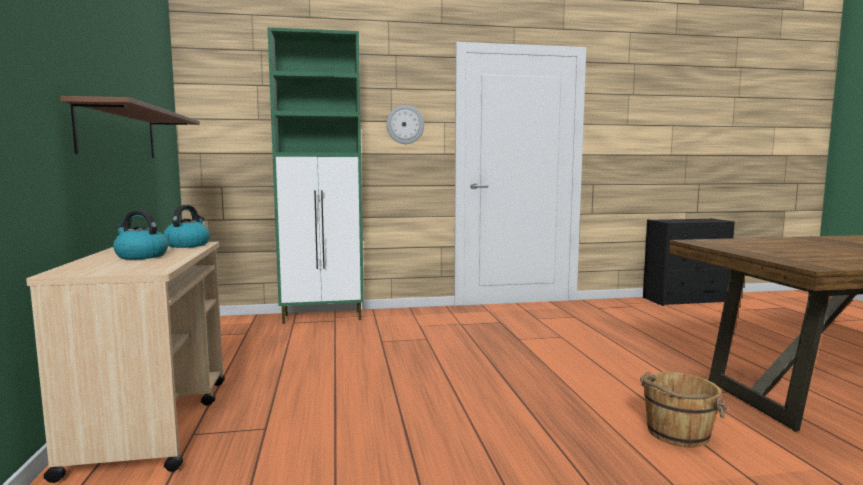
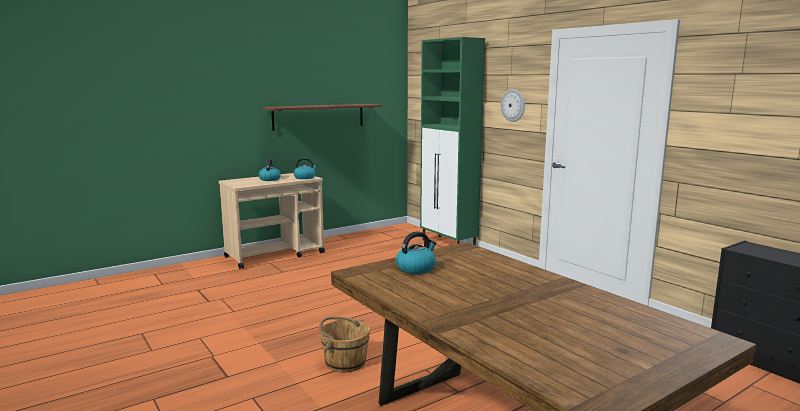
camera: 65 degrees right, 5 degrees up
(785, 254) = (416, 268): none -> kettle

